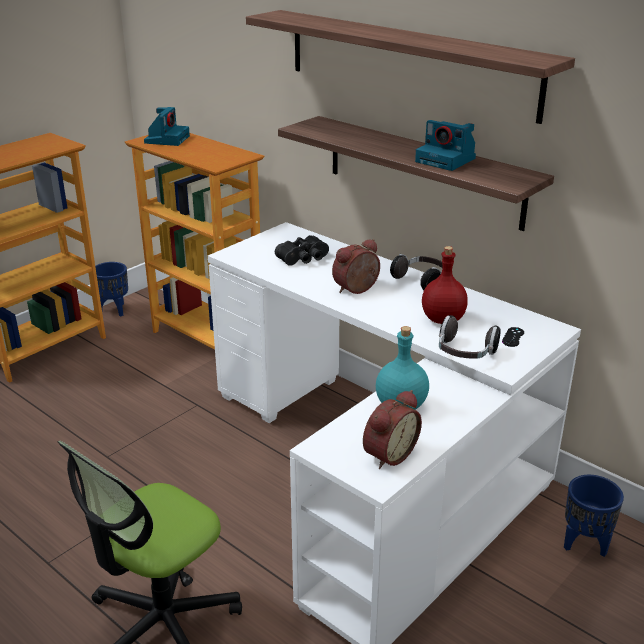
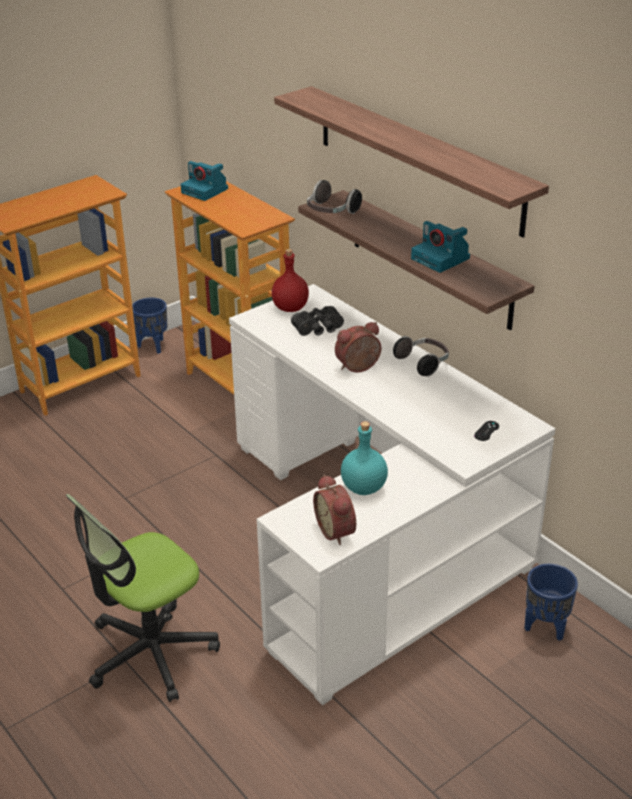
camera: 10 degrees right, 5 degrees up
(167, 139) = (206, 191): camera -> camera turned 105 degrees clockwise
(388, 454) = (337, 530): alarm clock -> alarm clock turned 105 degrees clockwise
(442, 319) = (427, 406): red bottle -> red bottle (290, 308)
(465, 353) = (435, 444): headphones -> headphones (331, 212)

